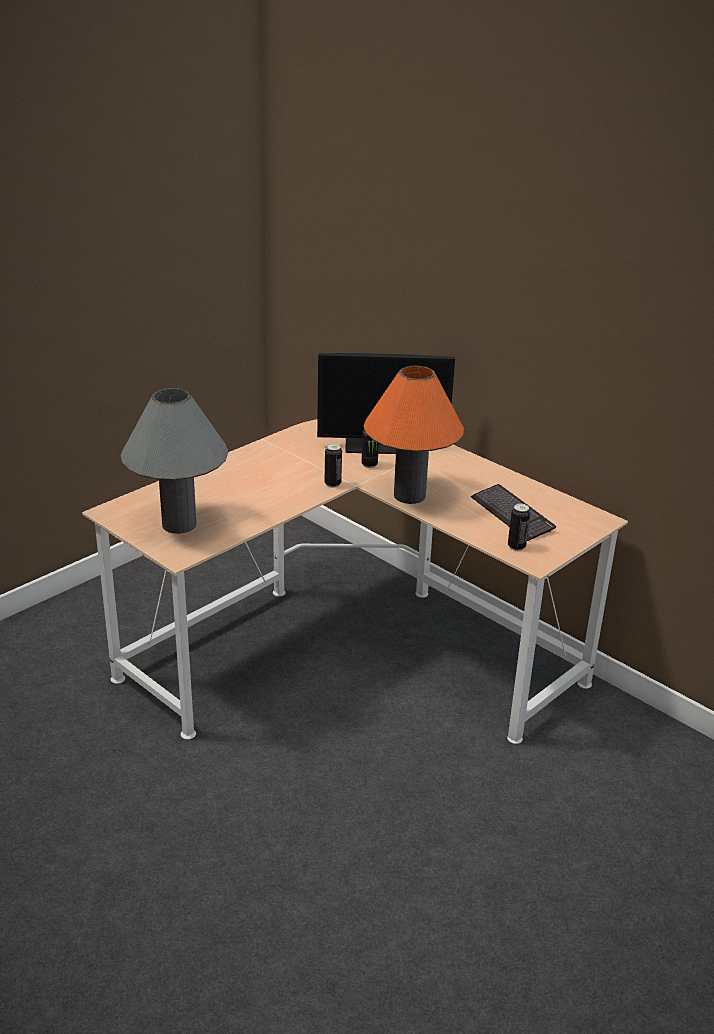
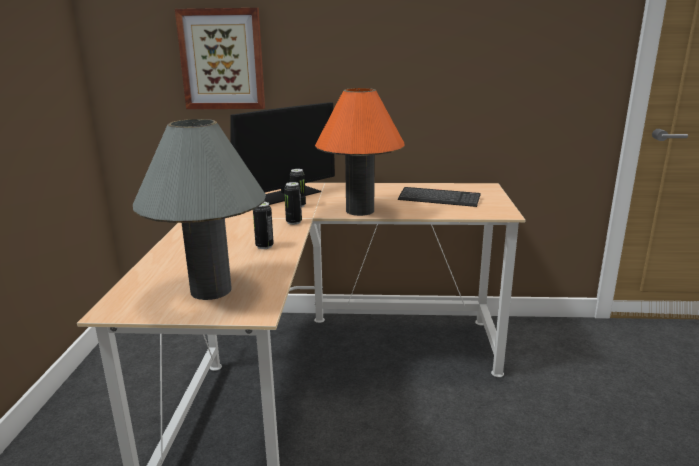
camera: 40 degrees left, 10 degrees down
(374, 272) = (222, 59): none -> picture
(516, 546) = (478, 211): can -> can (264, 246)

